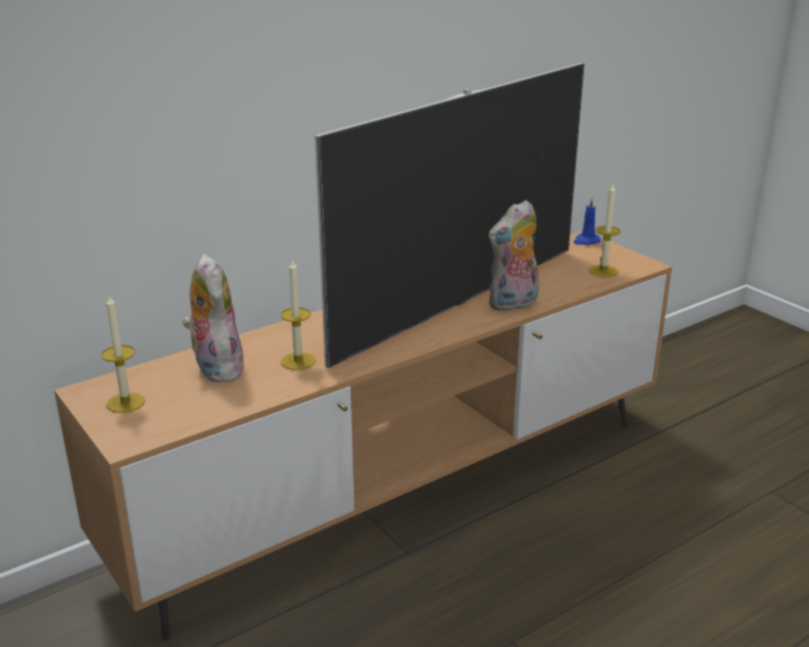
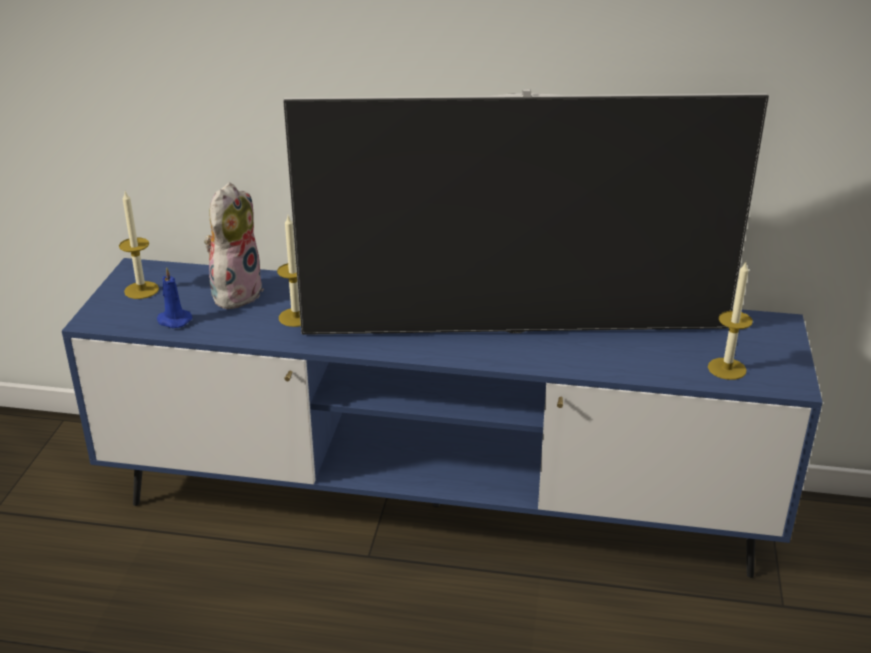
camera: 45 degrees right, 5 degrees up
(402, 494) = (436, 505): brown tv stand -> blue tv stand
(513, 304) = (562, 357): plush toy -> none
(586, 241) = (776, 327): blue candle -> blue candle (173, 320)

